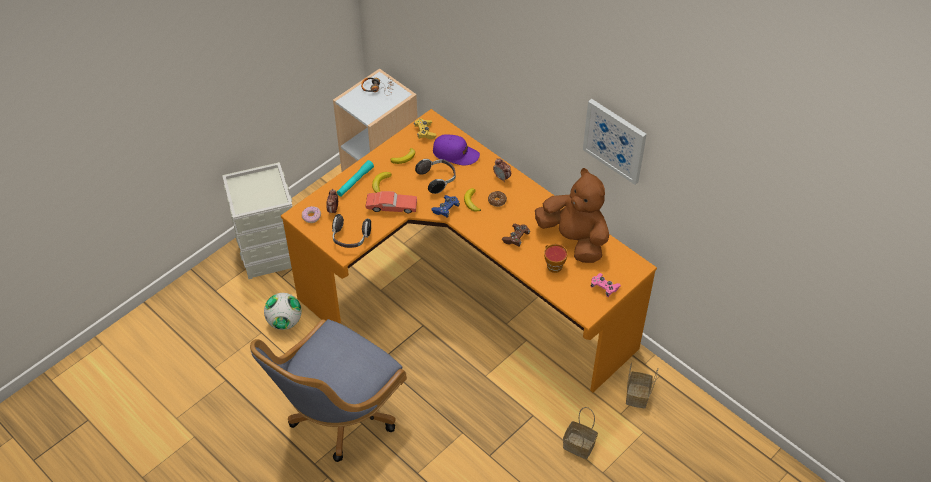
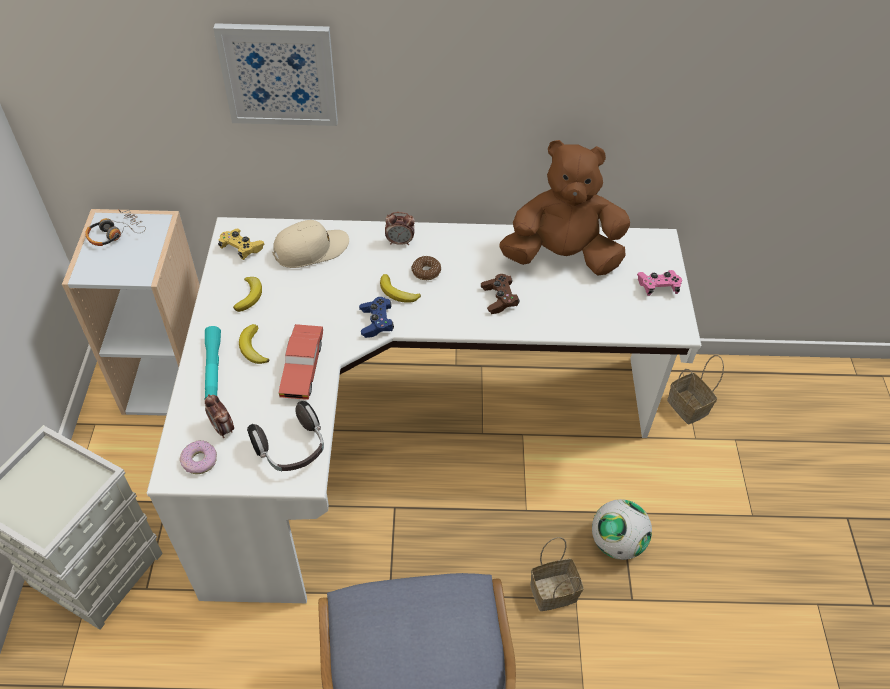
camera: 45 degrees left, 0 degrees up
(285, 321) = (212, 646): football -> football (616, 542)
(391, 207) = (302, 368): red toy car -> red toy car turned 135 degrees clockwise
(437, 180) = (324, 294): headphones -> none
(455, 154) = (311, 249): purple cap -> beige cap
(466, 296) = (407, 435): orange desk -> white desk
(553, 265) = (577, 301): cup -> none
(577, 445) = (698, 507): basket -> basket (552, 593)
(615, 140) = (595, 68): picture -> picture (279, 74)

